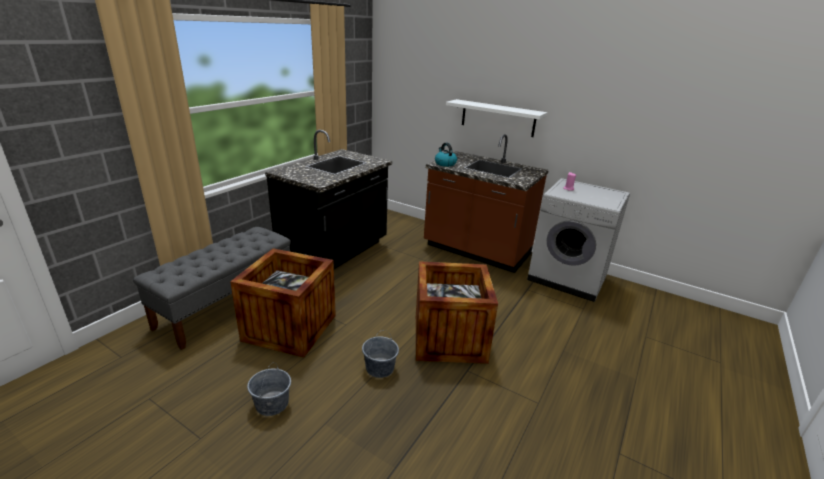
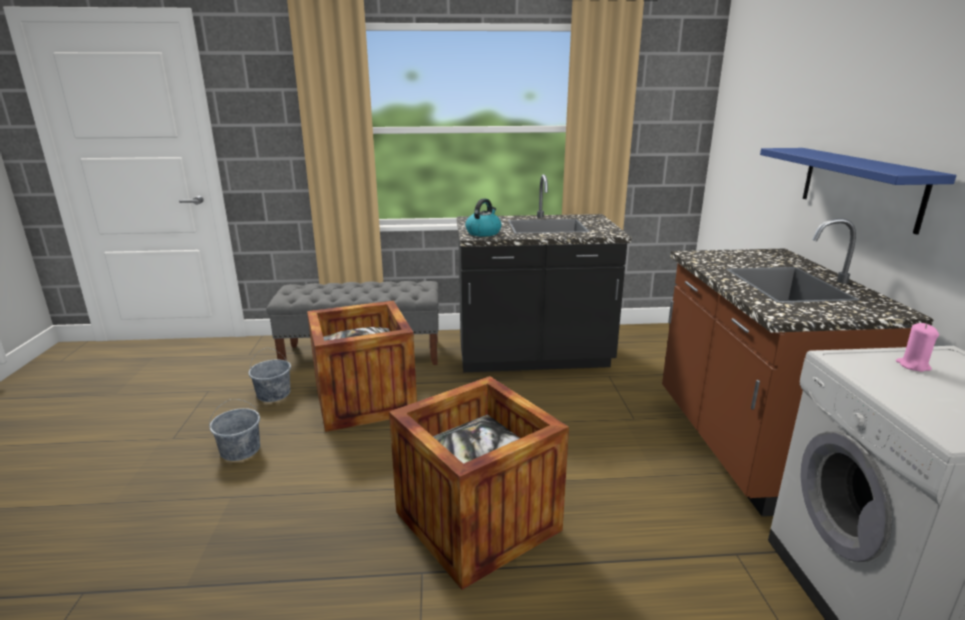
camera: 55 degrees right, 5 degrees down
(379, 368) = (354, 490): grey bucket -> grey bucket (273, 394)
(445, 163) = (706, 257): kettle -> kettle (483, 232)
(498, 118) = (860, 186): white shelf -> blue shelf

